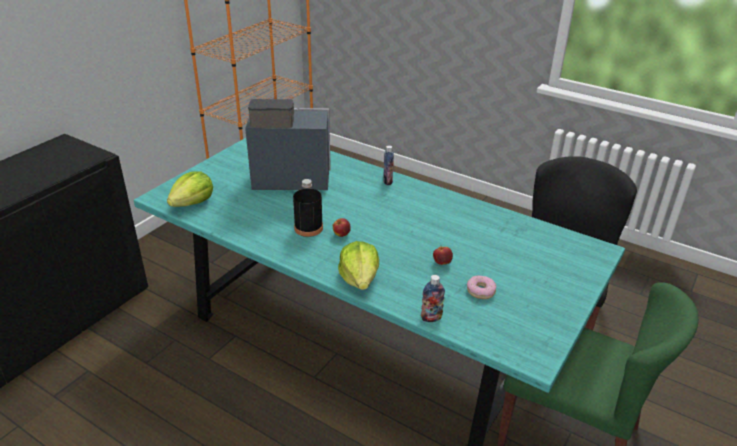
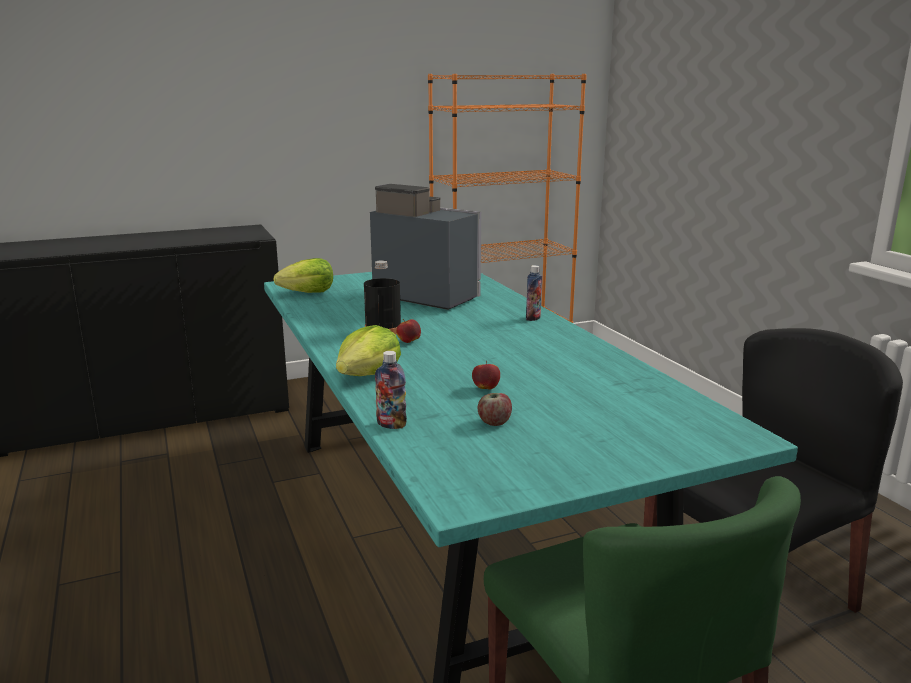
camera: 35 degrees right, 15 degrees down
(481, 291) = (494, 422): donut -> apple

